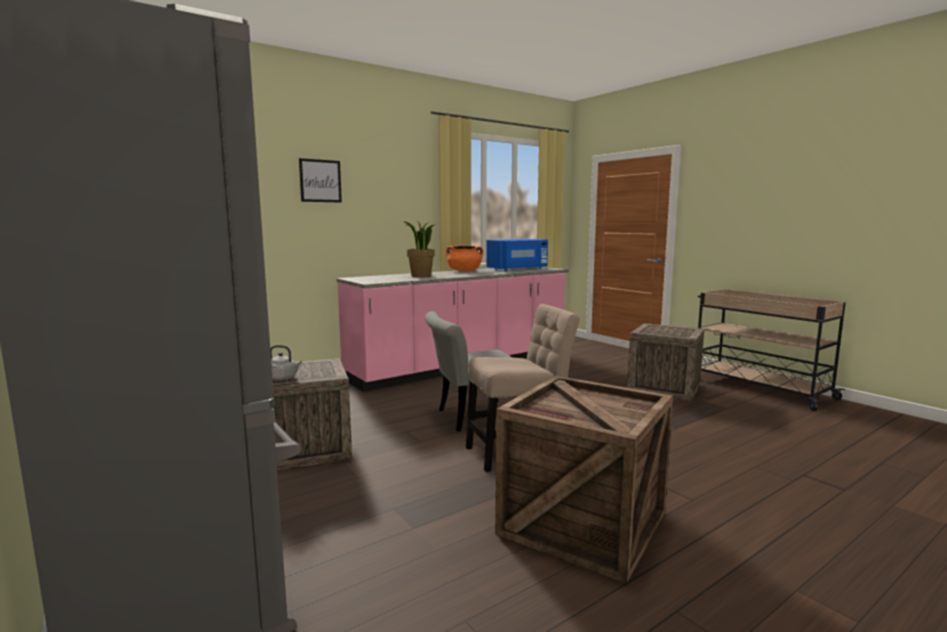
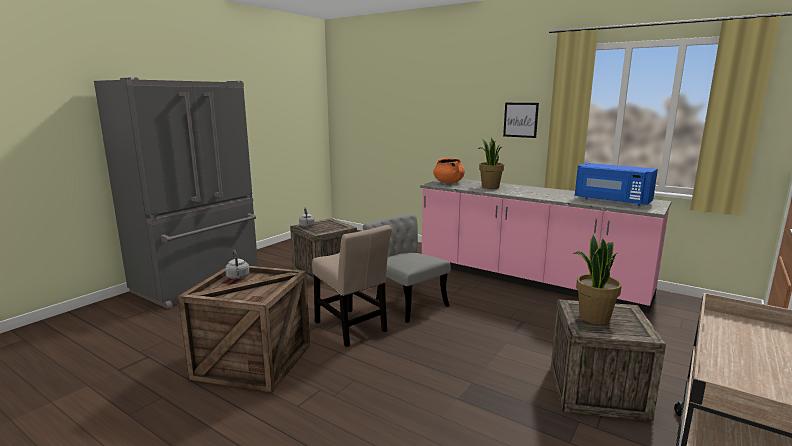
camera: 70 degrees right, 5 degrees up
(320, 181) = (453, 102): picture -> picture (520, 120)
(464, 271) = (553, 191): orange cooking pot -> orange cooking pot (448, 182)
(546, 412) = (238, 277): none -> grey kettle
(665, 332) = (593, 317): none -> potted plant

